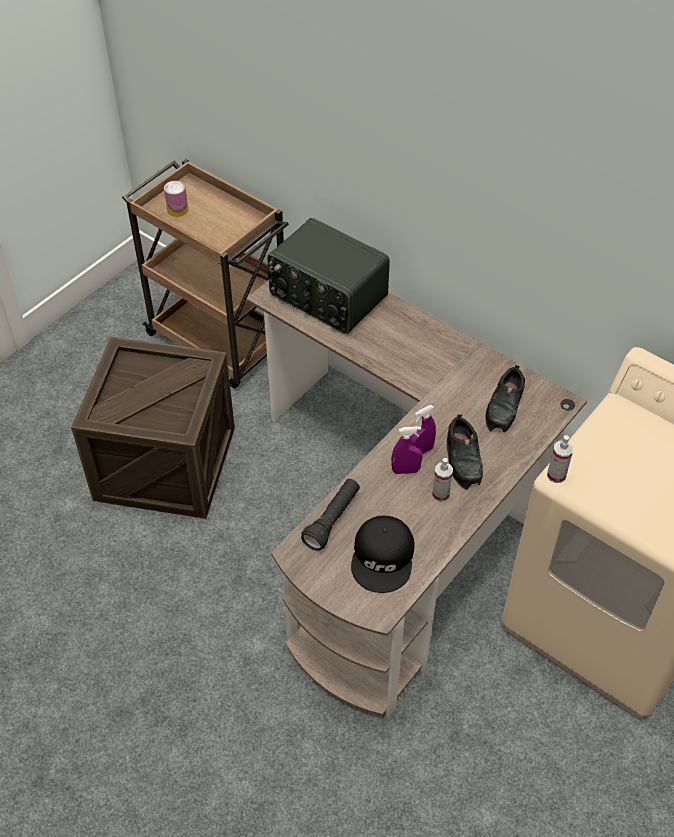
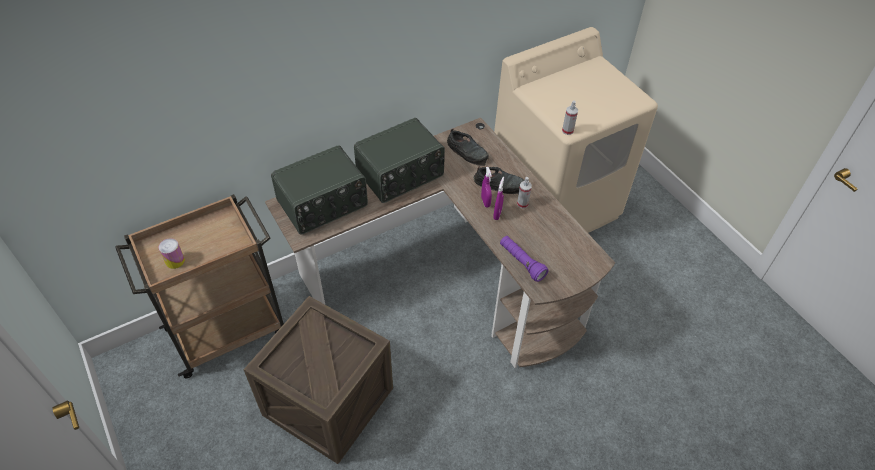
camera: 70 degrees left, 0 degrees up
(332, 520) = (521, 262): black flashlight -> purple flashlight
(384, 558) = (560, 246): black cap -> none
(418, 350) = (401, 175): none -> radio

